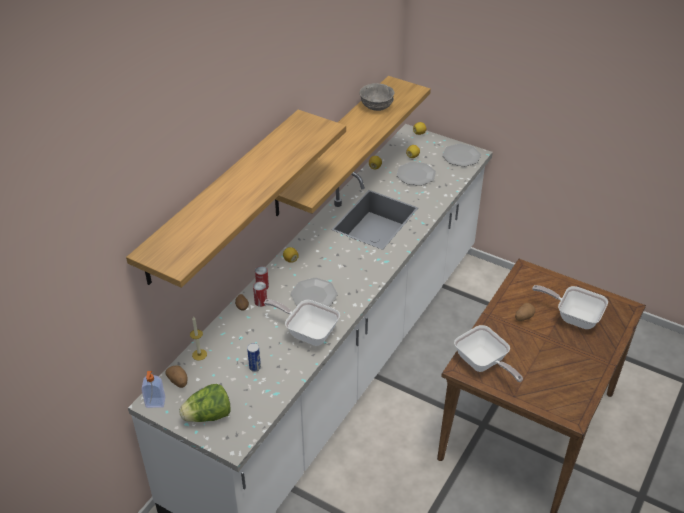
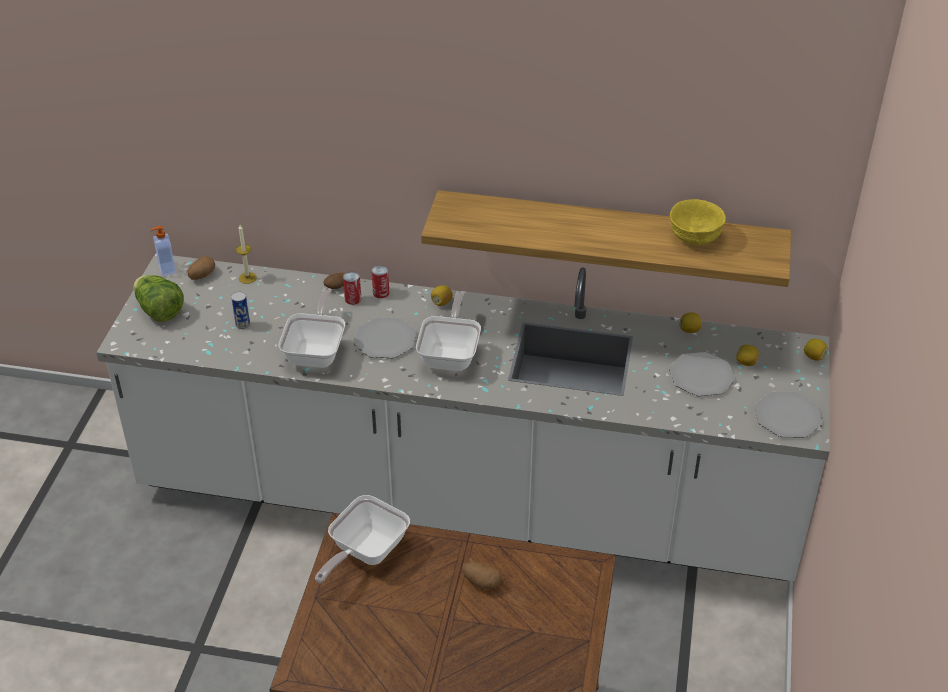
camera: 70 degrees right, 0 degrees up
(222, 195) = (351, 139): shelf -> none
(376, 106) = (695, 236): grey bowl -> yellow bowl
(573, 317) = (511, 645): frying pan -> frying pan (451, 354)

